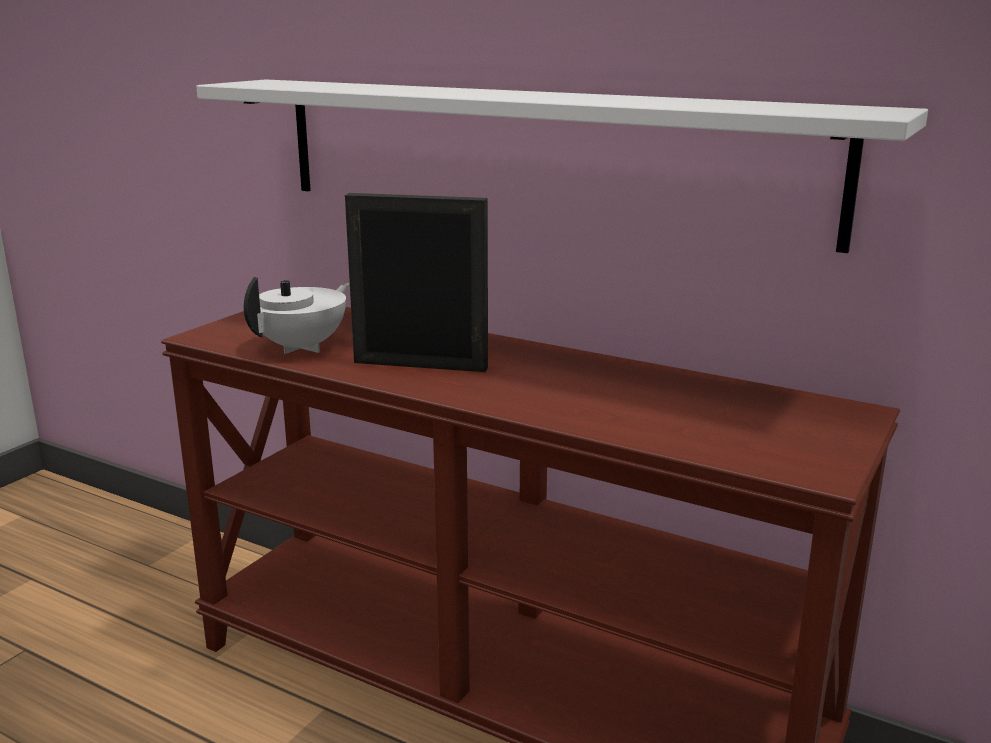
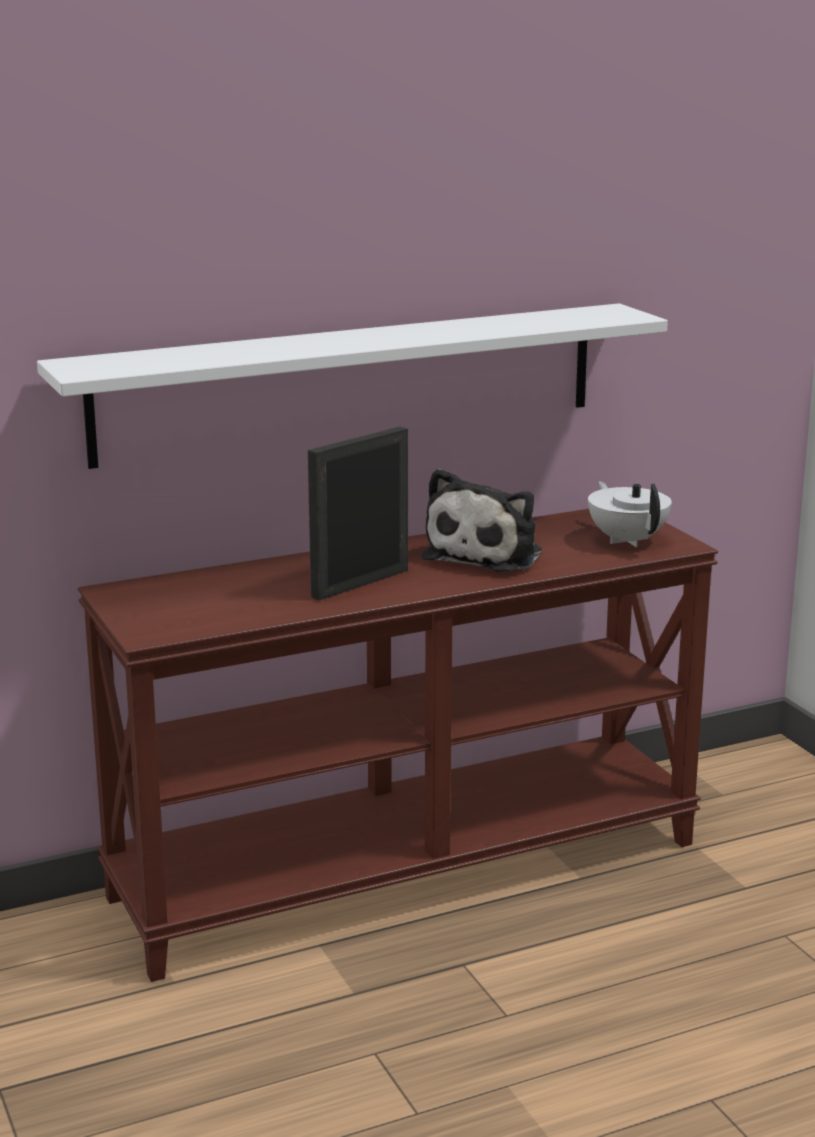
camera: 55 degrees left, 0 degrees up
(303, 347) = (249, 608): white teapot -> white teapot (627, 540)
(589, 389) = (487, 554): none -> plush toy

